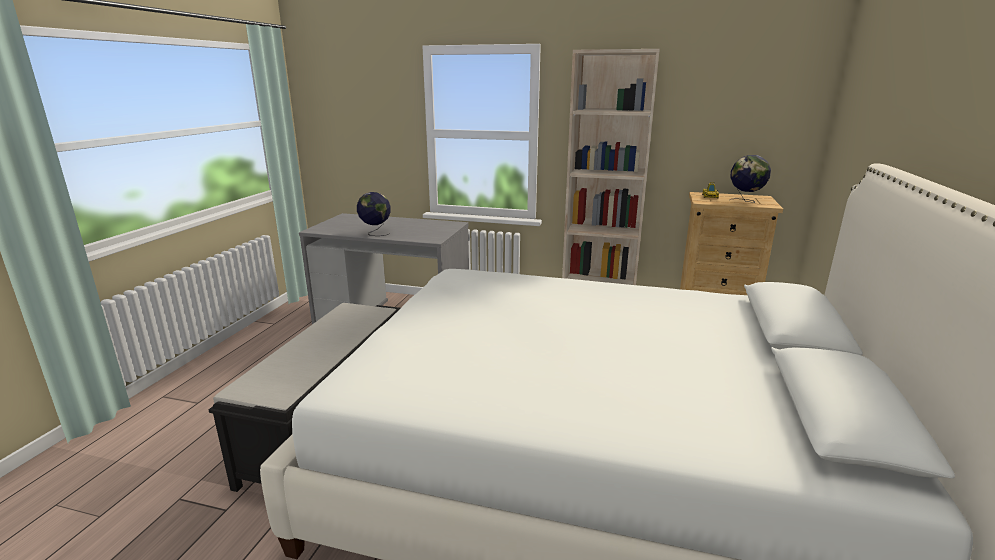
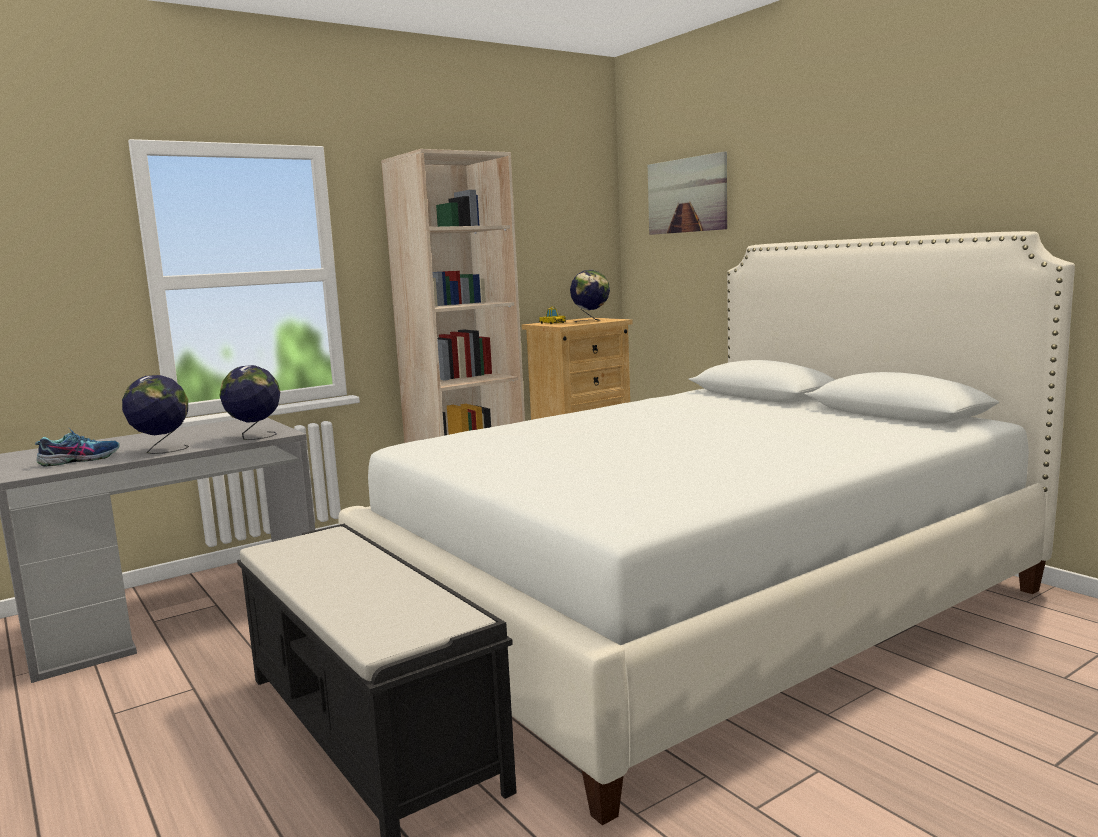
camera: 50 degrees left, 10 degrees down
(346, 228) = (80, 459): none -> shoe
(420, 238) = (255, 437): none -> globe
(872, 91) = (687, 195): none -> picture

